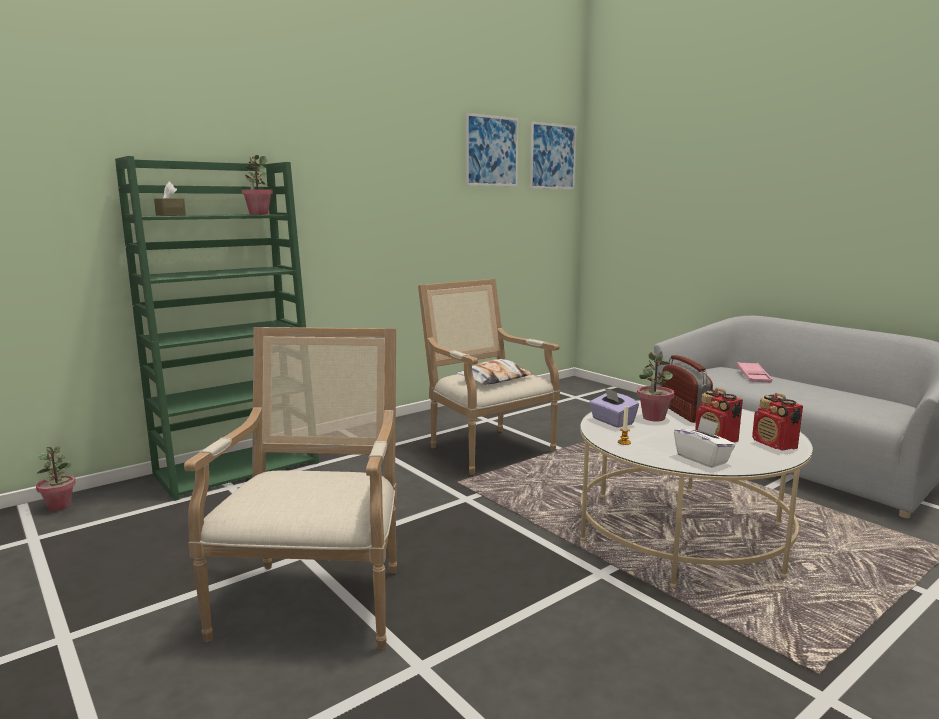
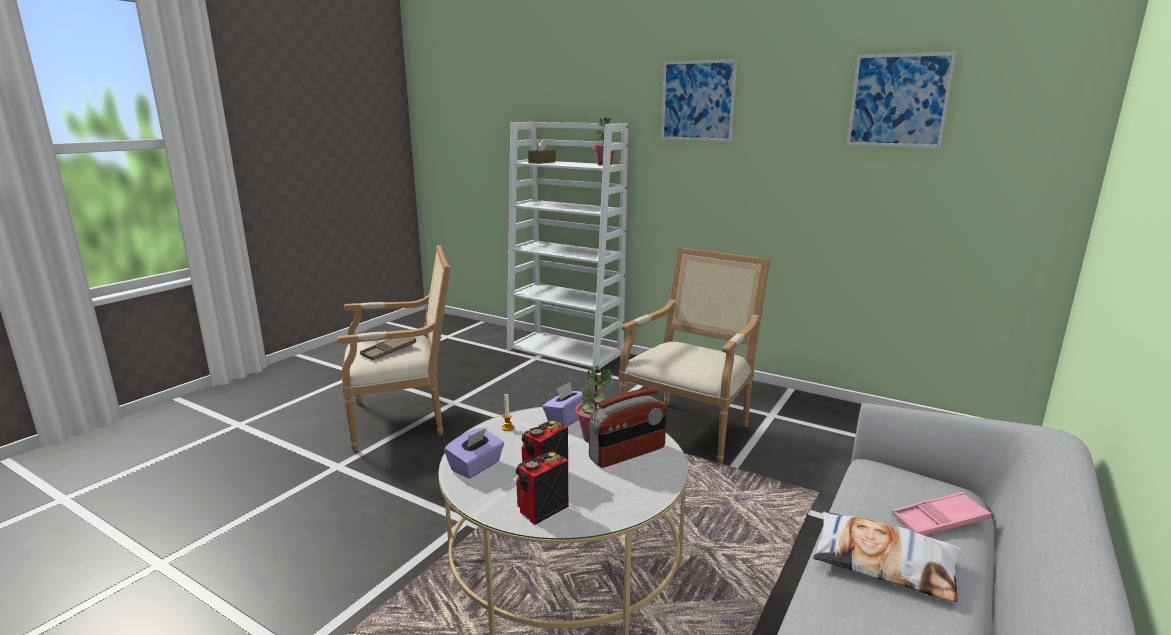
camera: 70 degrees right, 5 degrees up
(59, 506) = (484, 329): potted plant -> none
(238, 467) = (566, 351): green bookcase -> white bookcase
(320, 490) = (389, 351): none -> brown tray
(494, 379) = (683, 359): pillow -> pillow (884, 562)
(552, 156) = (1033, 103): picture -> picture (697, 101)
(702, 459) = (476, 466): white tissue box -> purple tissue box

